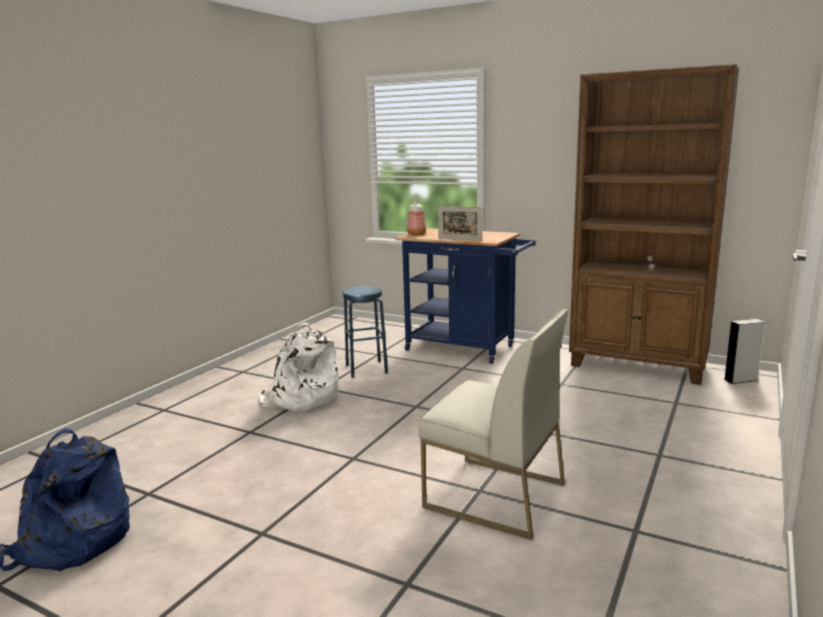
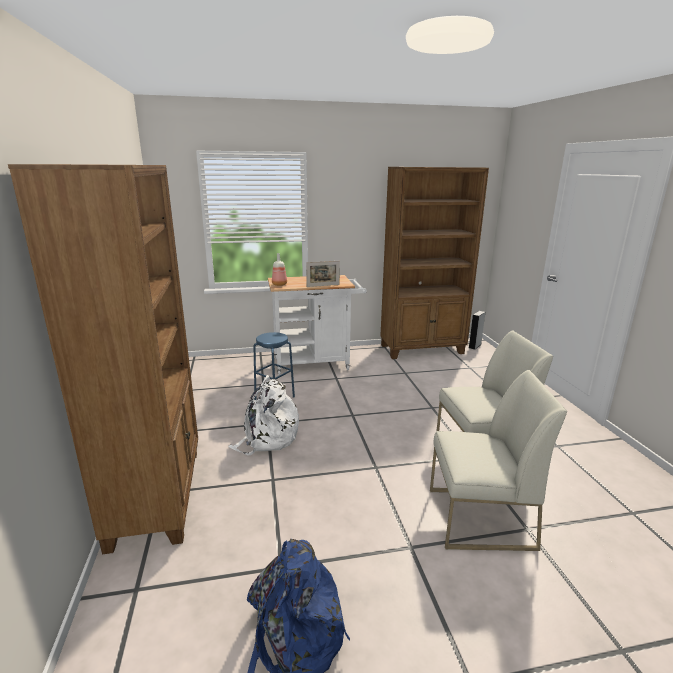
camera: 40 degrees left, 5 degrees up
(160, 411) = (158, 495): none -> brown bookcase
(371, 547) = (479, 518): none -> white chair
(466, 349) = (316, 363): blue cart -> white cart

